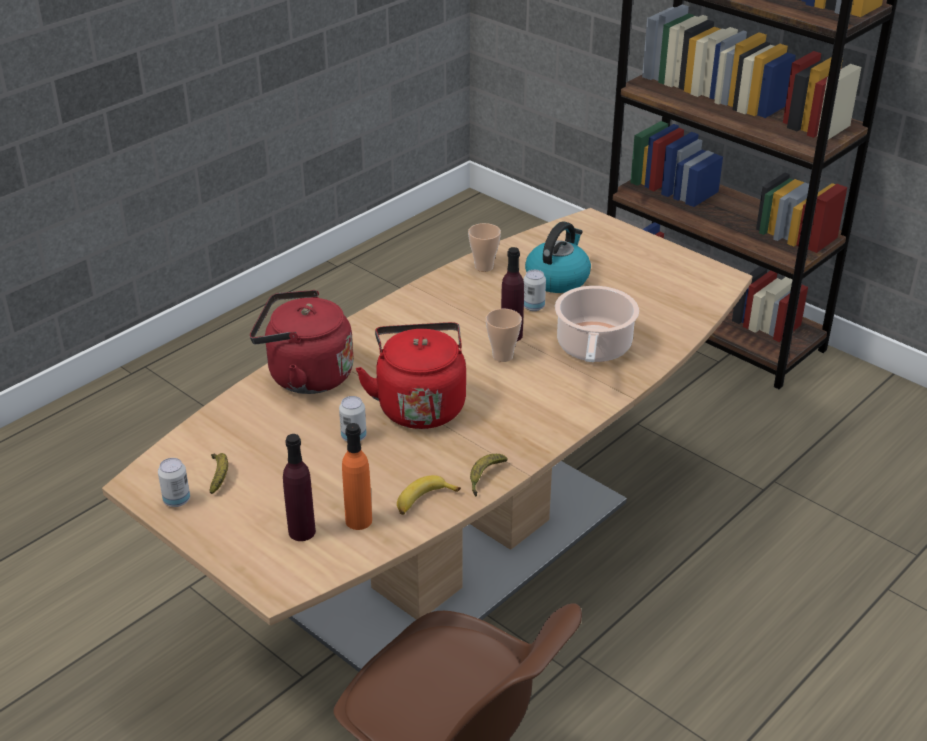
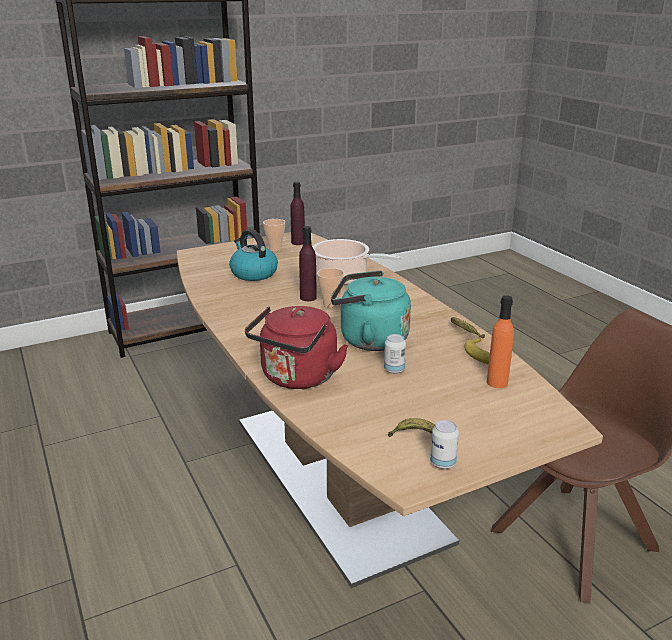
camera: 70 degrees left, 10 degrees down
(302, 531) = (503, 407): purple bottle -> purple bottle (298, 242)
(420, 405) = (369, 340): red kettle -> turquoise kettle
(484, 267) = (212, 291): cup -> cup (275, 249)
(533, 307) = (280, 285): can -> none

